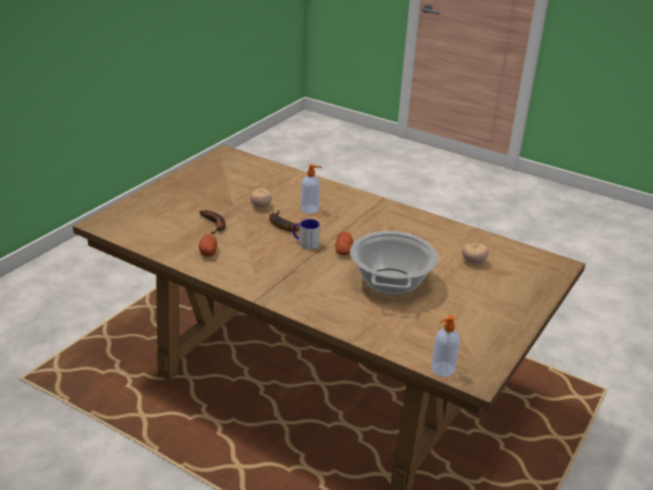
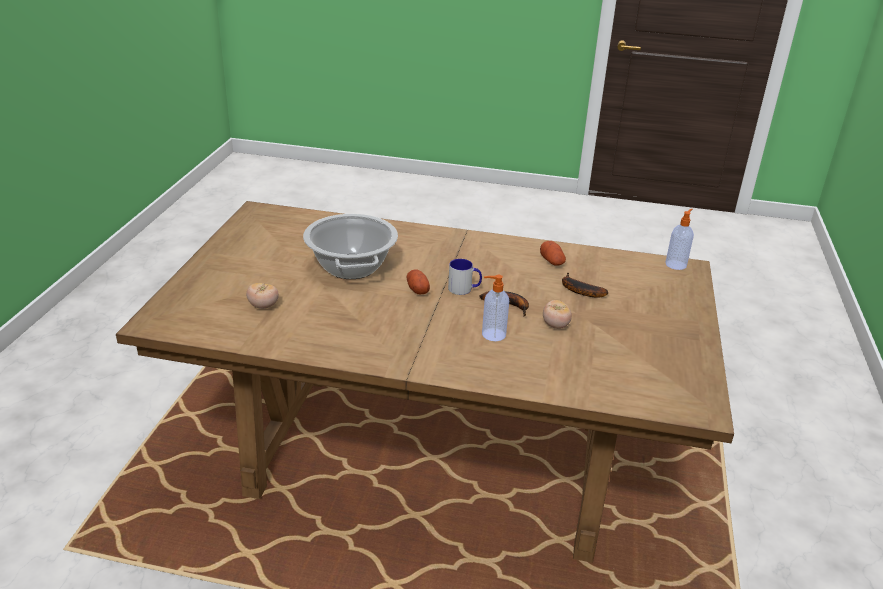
camera: 160 degrees right, 0 degrees up
(442, 369) = (286, 212): soap dispenser -> soap dispenser (676, 264)

